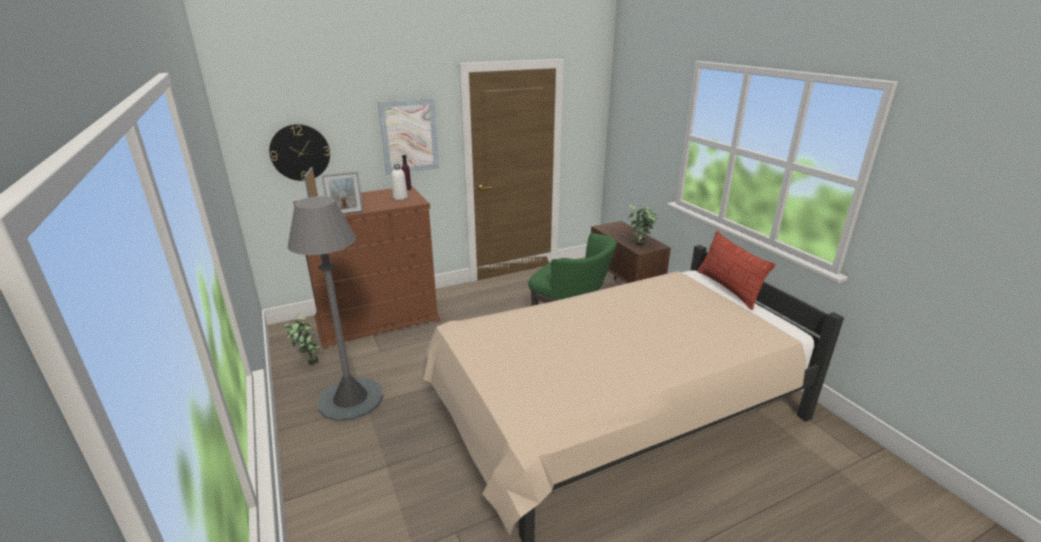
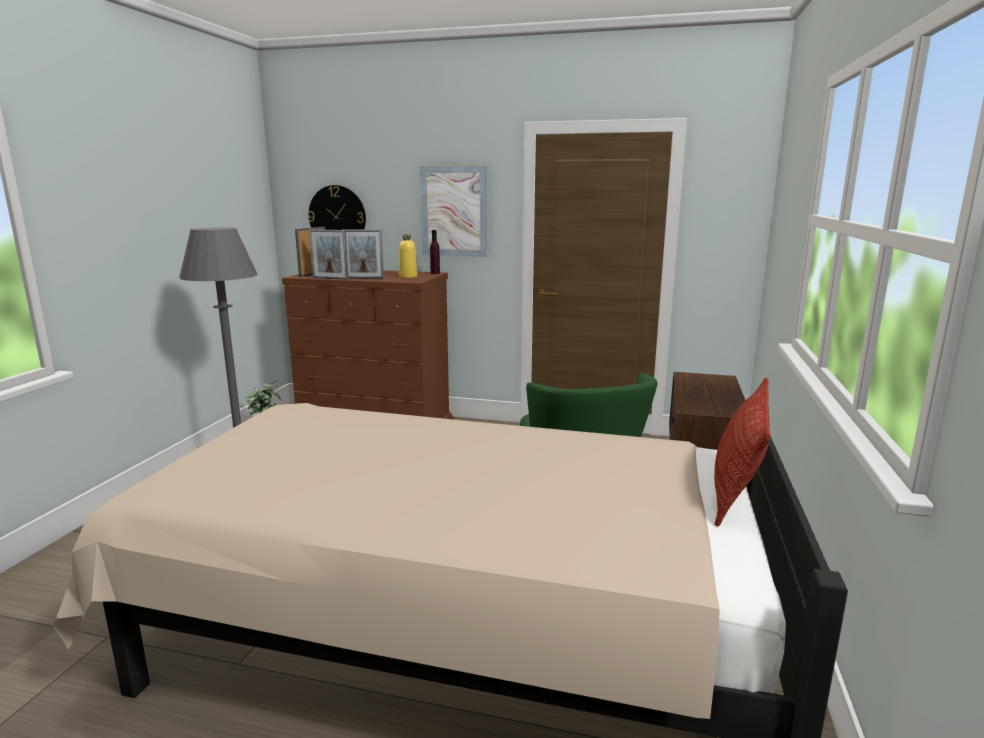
camera: 40 degrees right, 10 degrees down
(372, 207) = (364, 278): none -> picture frame
(400, 197) = (408, 277): white bottle -> yellow bottle
(640, 246) = (700, 406): potted plant -> none

